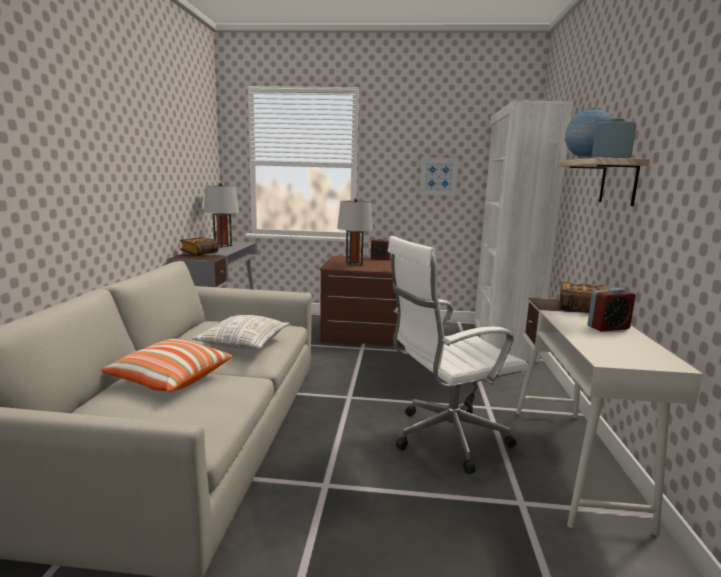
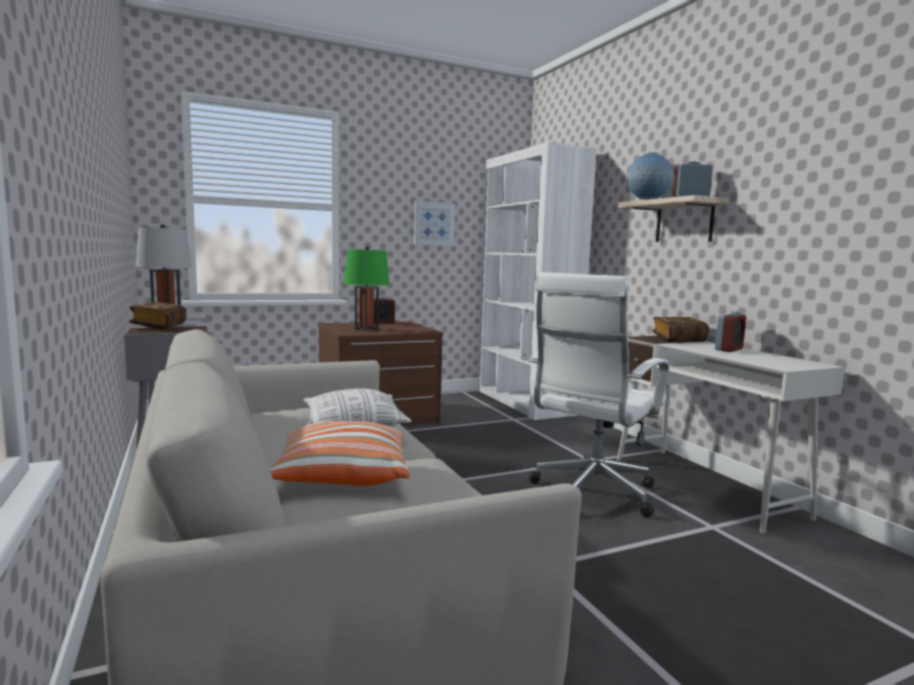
camera: 30 degrees left, 5 degrees down
(354, 264) = (366, 329): grey table lamp -> green table lamp

